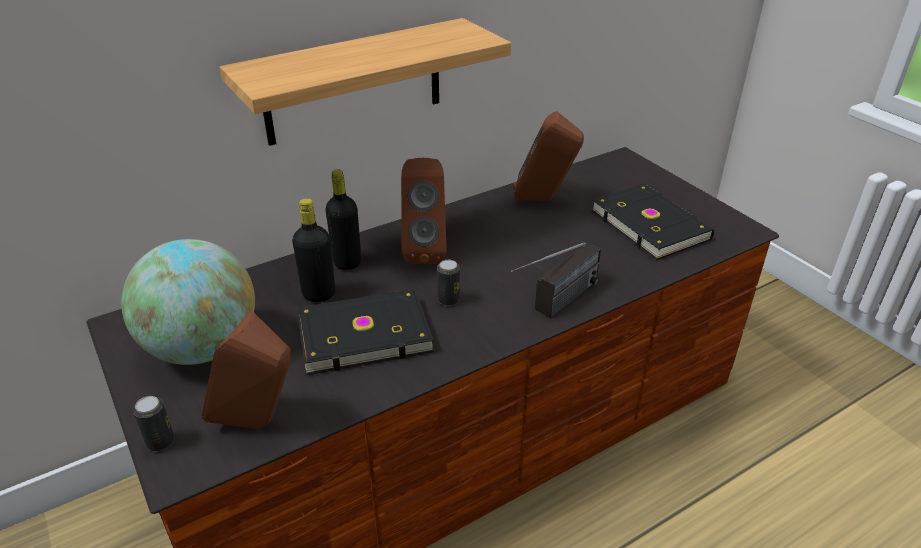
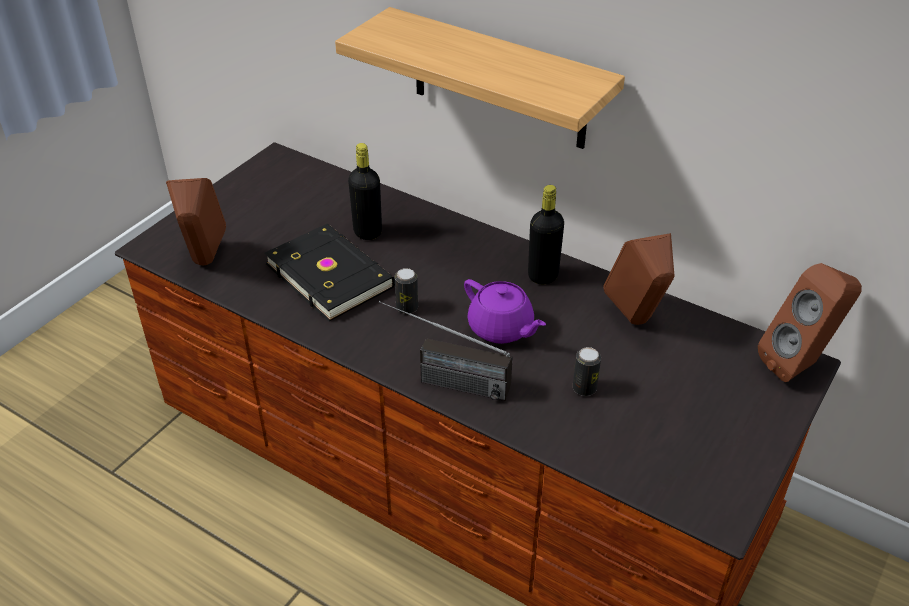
camera: 65 degrees right, 5 degrees up
(160, 442) = (171, 228): can -> can (584, 388)
(203, 348) = (270, 204): globe -> none
(347, 262) = (422, 230): black bottle -> black bottle (543, 276)
(425, 251) = (473, 268): brown speaker -> brown speaker (799, 365)
(511, 259) = (501, 329): none -> purple teapot
(650, 224) = (658, 422): black book -> none

